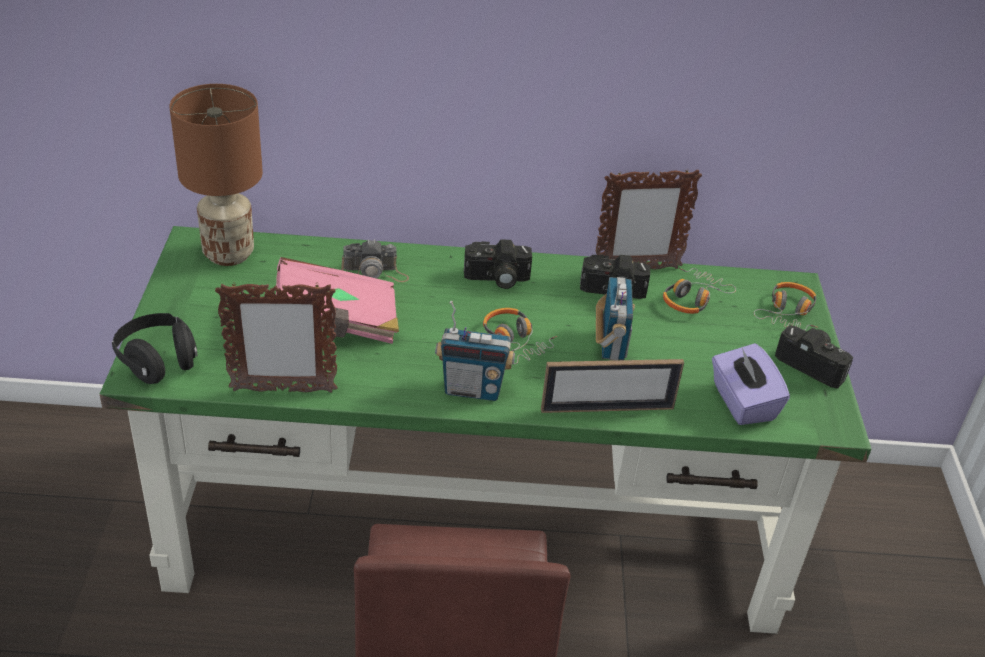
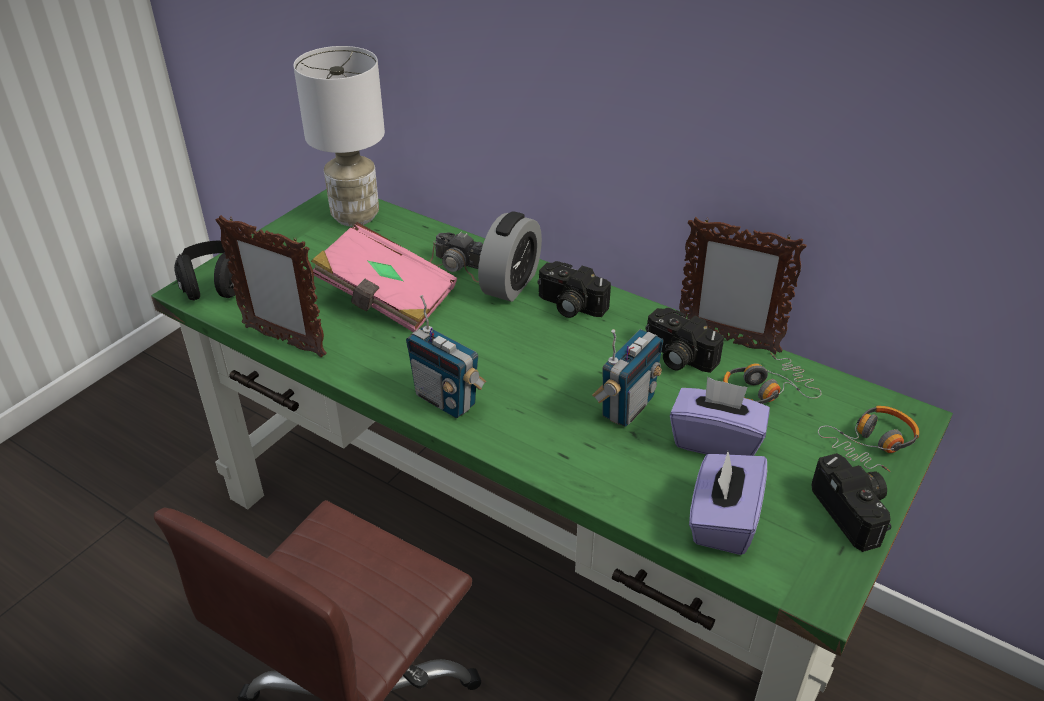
camera: 35 degrees right, 0 degrees up
(228, 253) = (355, 215): brown table lamp -> white table lamp
(432, 275) = (510, 284): none -> alarm clock
(515, 341) = (531, 370): headphones -> none
(607, 409) = (562, 469): picture frame -> none
(691, 348) = (715, 440): none -> purple tissue box

